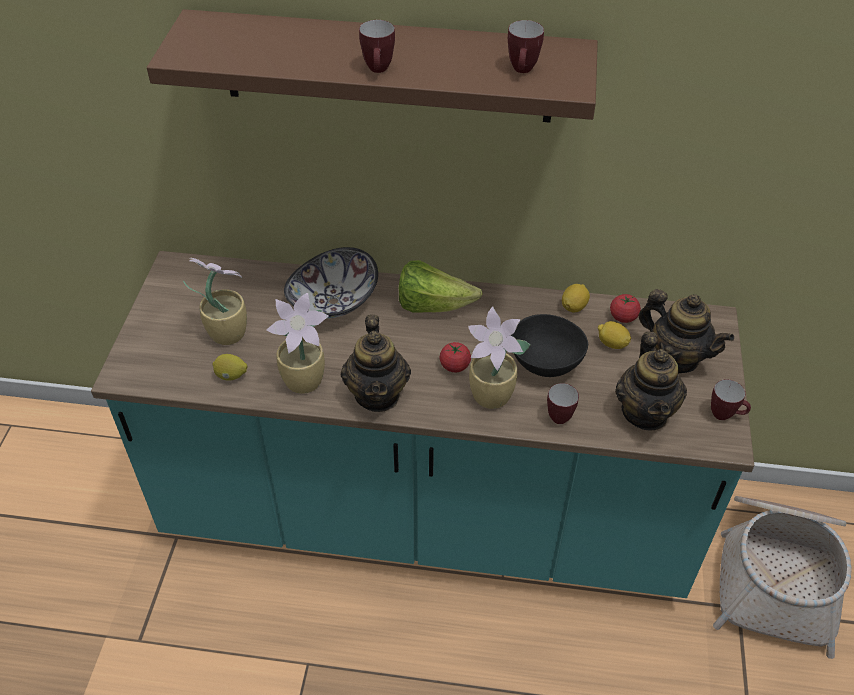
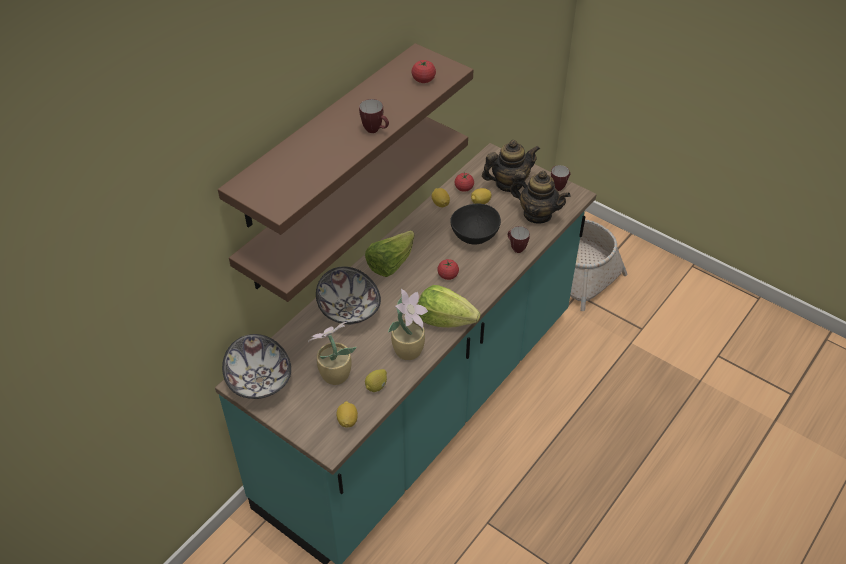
camera: 60 degrees left, 0 degrees up
(167, 372) = (347, 420): none -> lemon
(186, 278) = (260, 380): none -> bowl
(377, 394) = (445, 319): teapot -> lettuce
(385, 164) = (330, 201): none -> brown shelf
(492, 397) = (484, 270): potted plant -> none
(522, 71) = (423, 80): mug -> tomato

